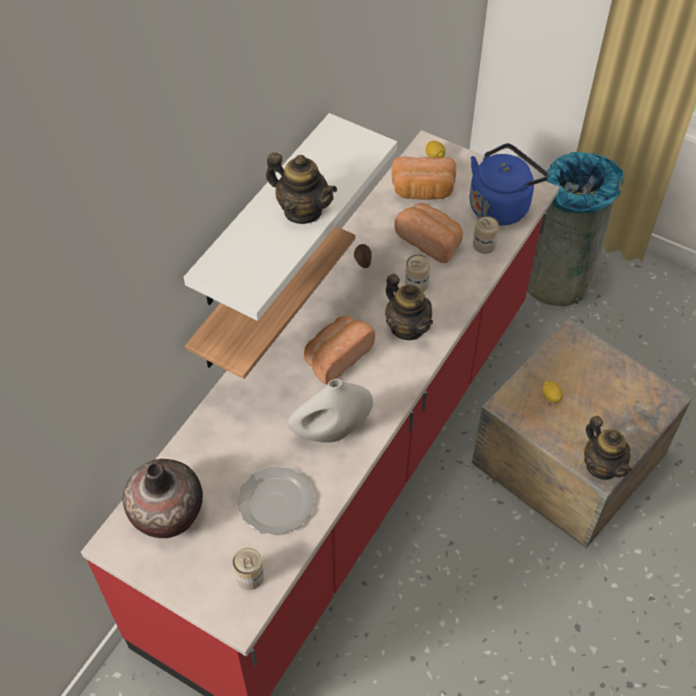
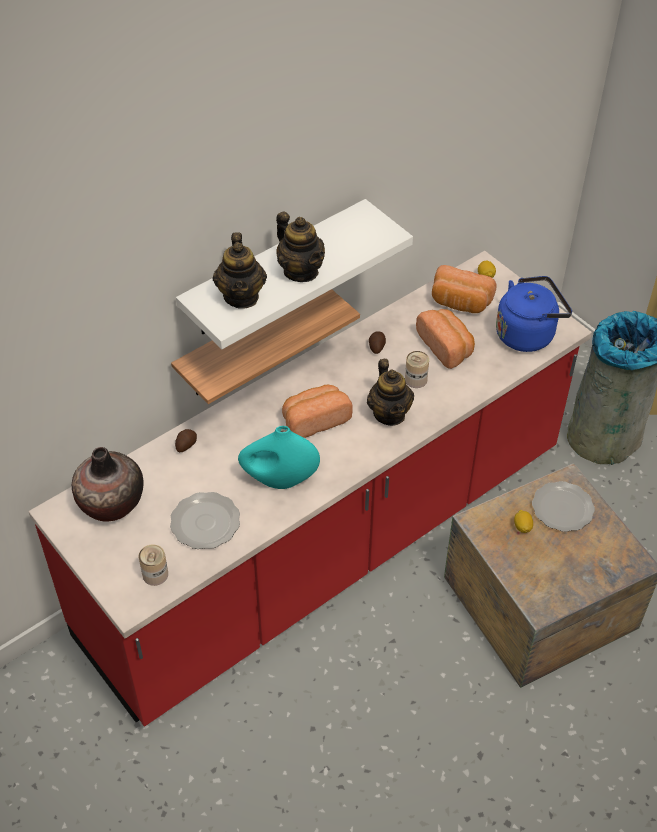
camera: 20 degrees right, 5 degrees down
(217, 424) = (186, 445): none -> potato
(331, 432) = (279, 480): white vase -> turquoise vase
(484, 244) = (494, 363): can -> none
(579, 367) = (562, 509): none -> plate
(602, 466) = (543, 602): teapot -> teapot (241, 296)

